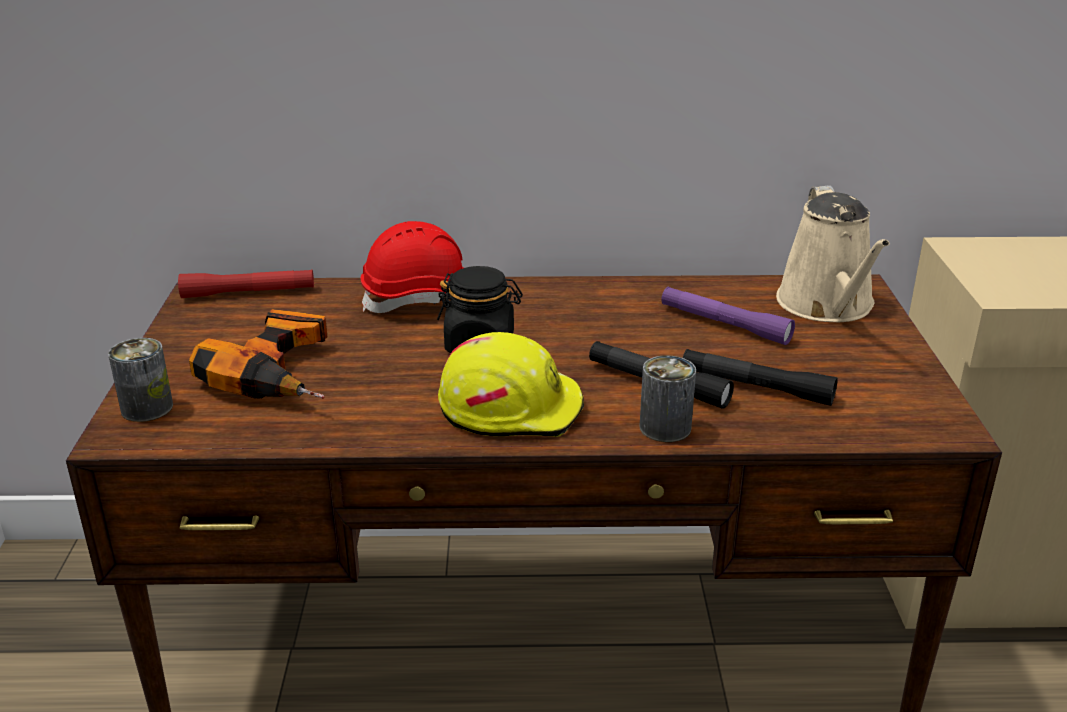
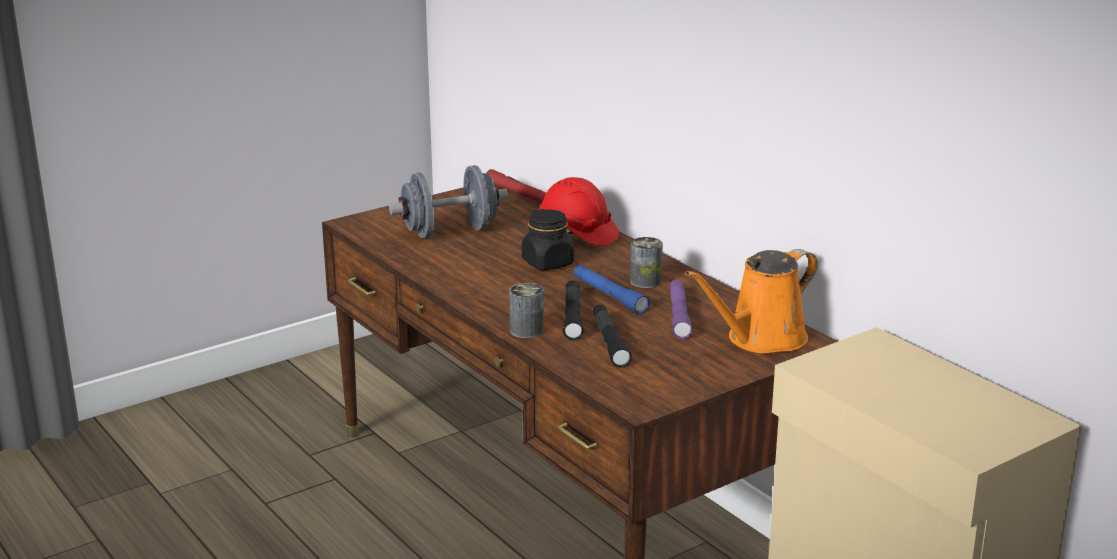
camera: 55 degrees right, 5 degrees down
(147, 408) = (380, 218): can -> can (645, 281)
(282, 373) = (450, 231): power drill -> grey dumbbell
(511, 408) = (492, 290): yellow hard hat -> none
(624, 342) = (609, 296): none -> blue flashlight
(828, 306) = (761, 339): beige watering can -> orange watering can

